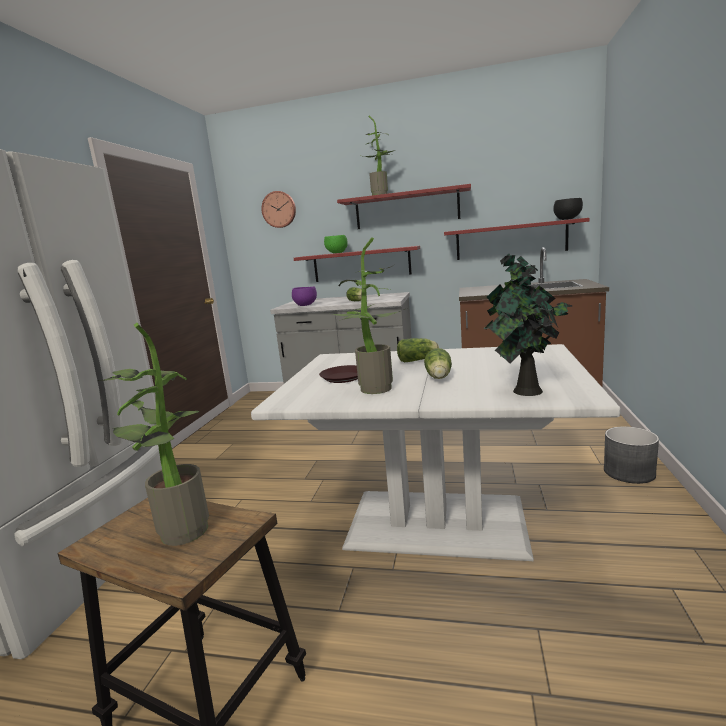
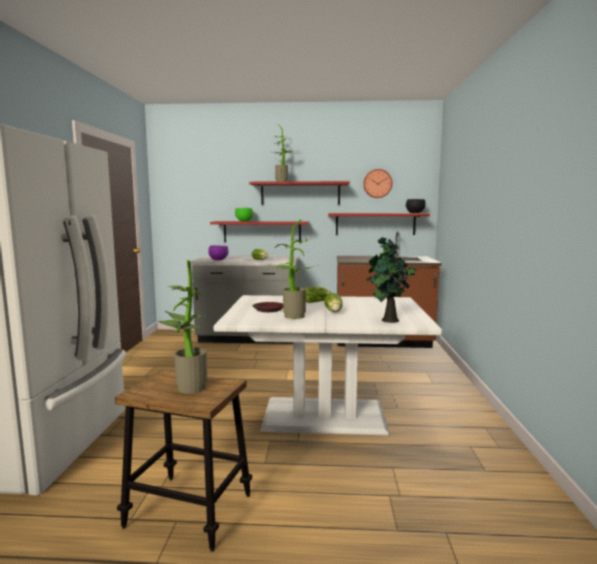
camera: 10 degrees left, 5 degrees down
(279, 209) = (199, 183): wall clock -> wall clock (377, 183)
(629, 472) = (451, 388): grey planter -> none

